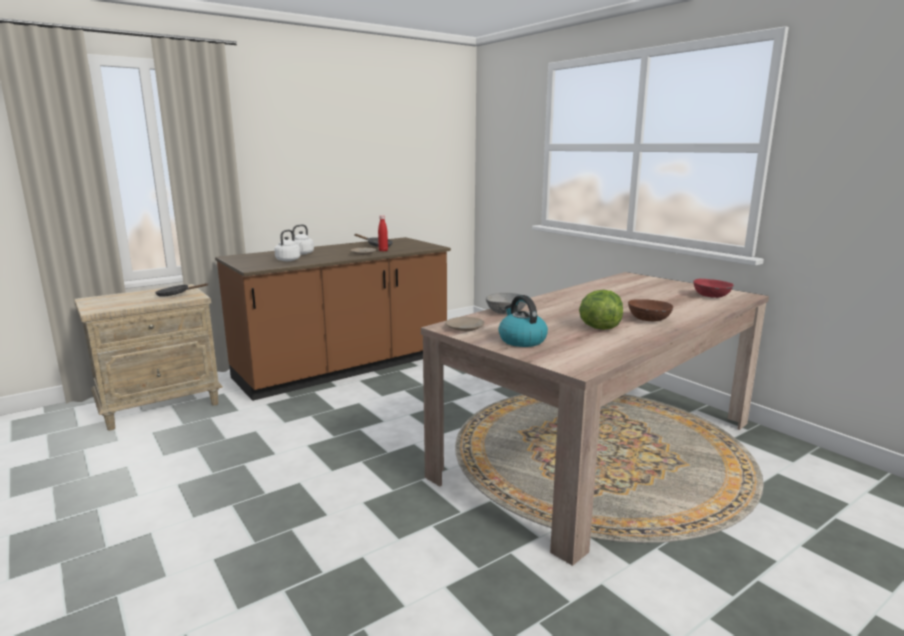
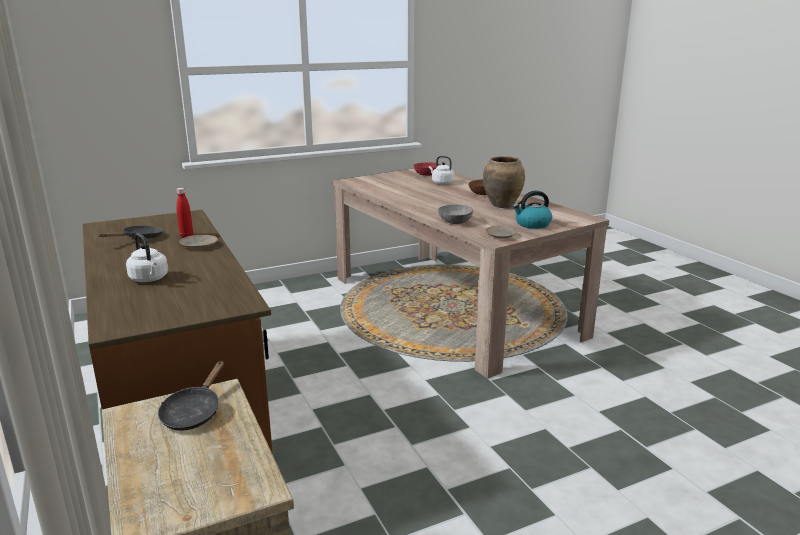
camera: 80 degrees left, 5 degrees up
(289, 260) = (197, 285): white kettle -> white kettle (441, 183)
(599, 328) = (502, 205): lettuce -> brown vase

